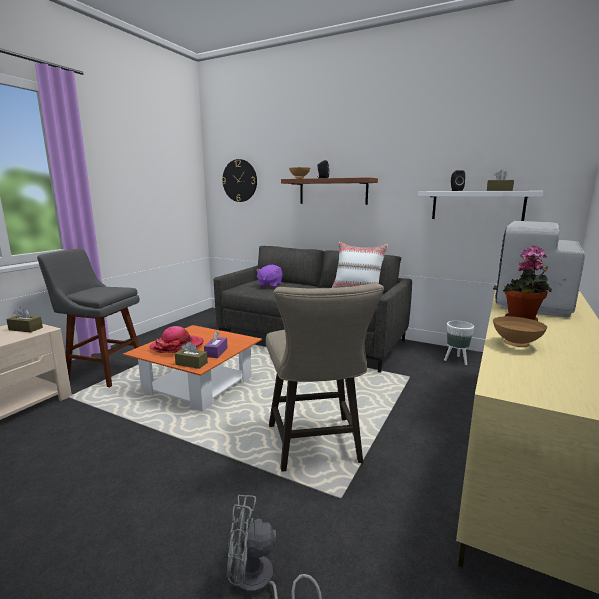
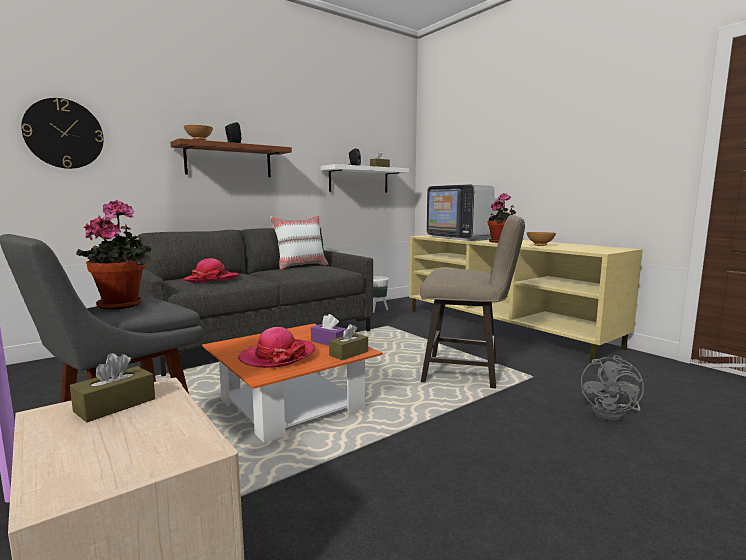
camera: 65 degrees left, 5 degrees down
(103, 288) = (123, 304): none -> potted plant
(269, 285) = (212, 279): purple plush toy -> hat

